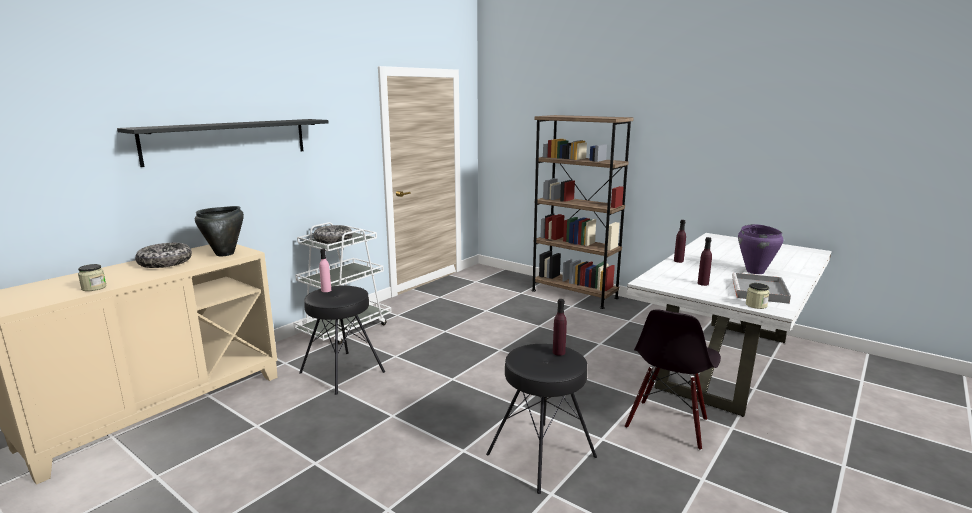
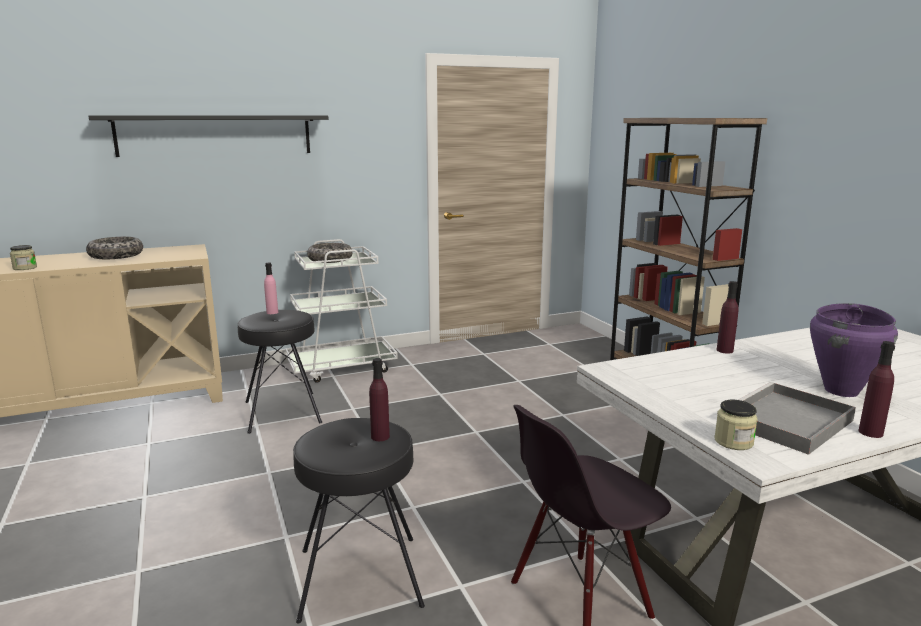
camera: 30 degrees right, 0 degrees up
(225, 254) = (175, 255): black cooking pot -> none
(703, 283) = (701, 389): purple bottle -> purple bottle (870, 432)

